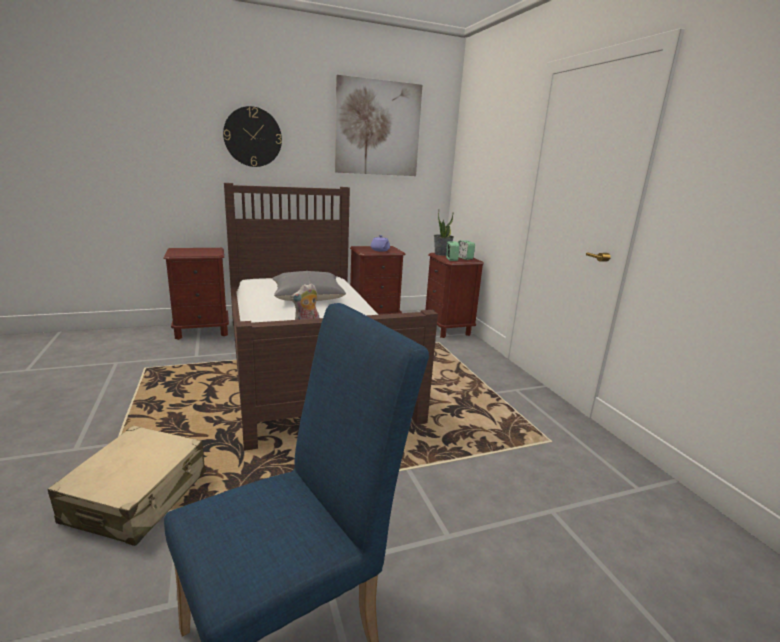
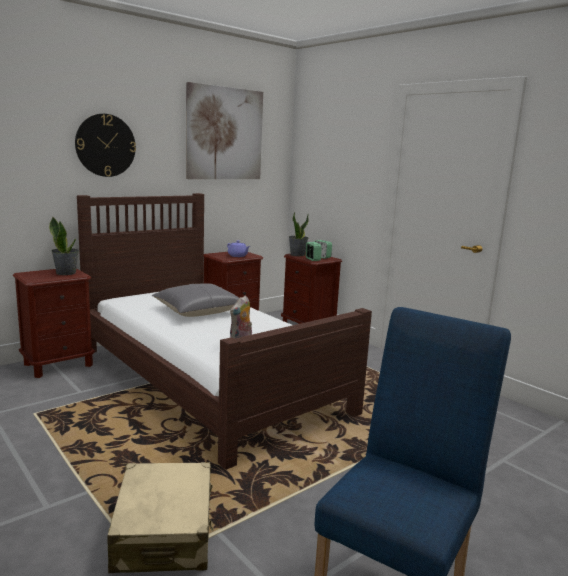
camera: 20 degrees left, 5 degrees down
(207, 251) = (66, 273): none -> potted plant

